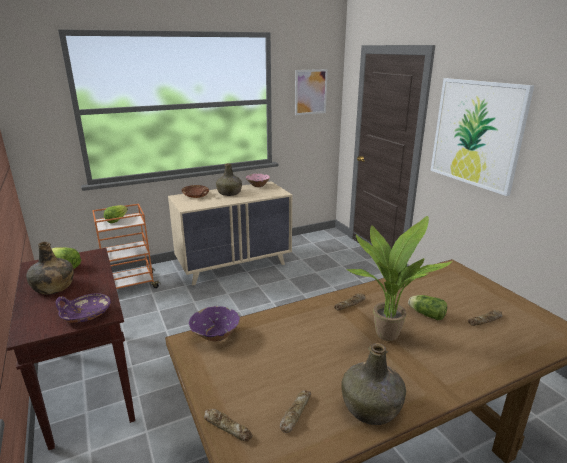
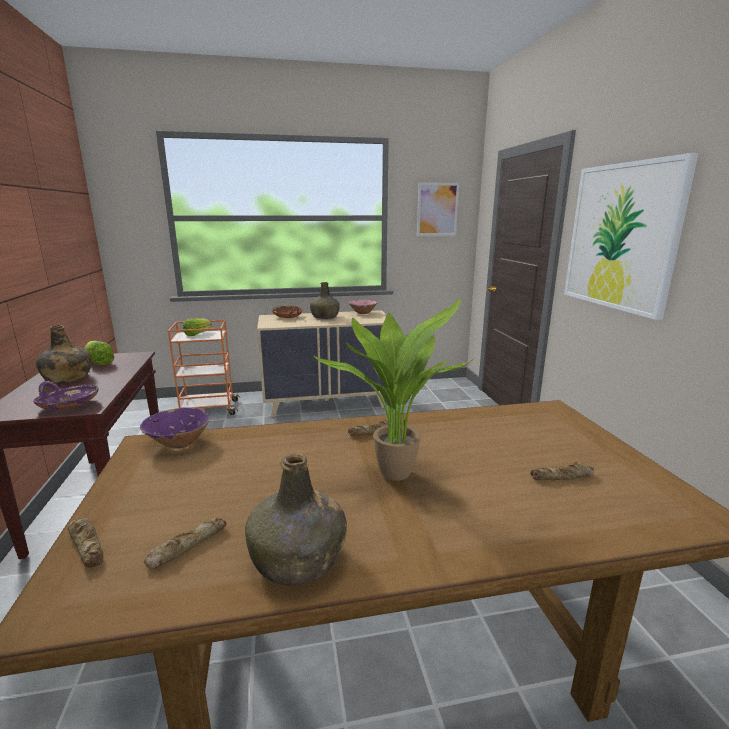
camera: 15 degrees right, 5 degrees down
(425, 314) = (473, 456): lettuce -> none

